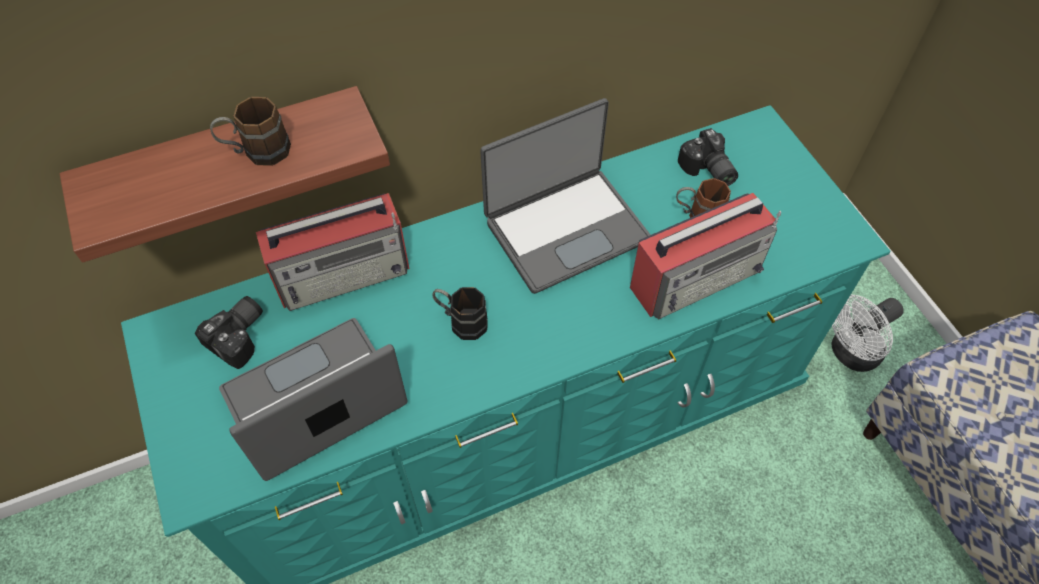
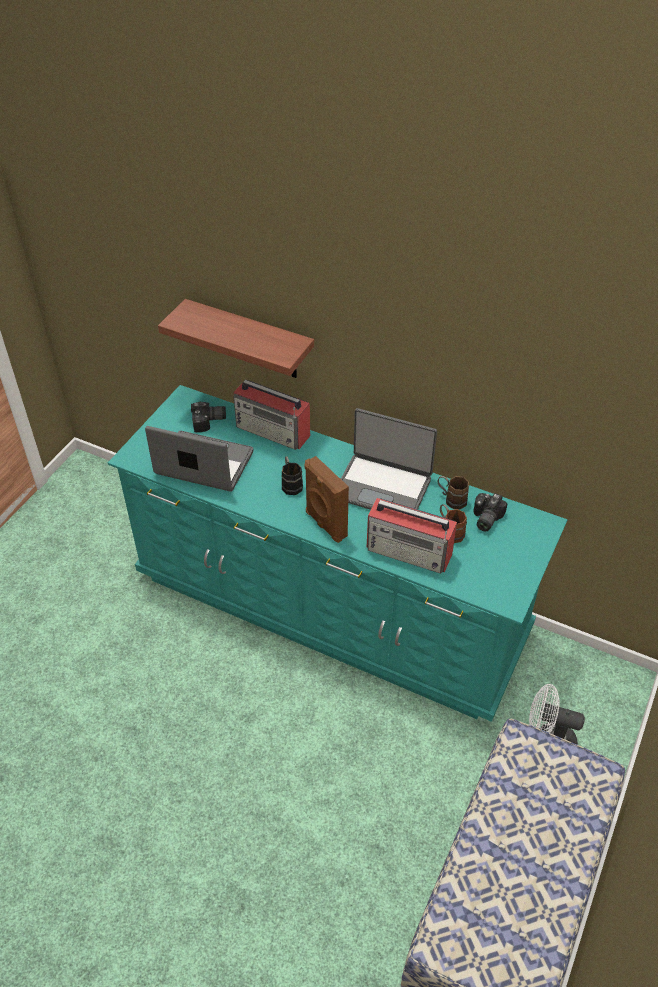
camera: 50 degrees right, 10 degrees down
(257, 152) = (249, 336): brown mug -> brown mug (451, 499)
(571, 334) = (325, 525): none -> brown speaker

